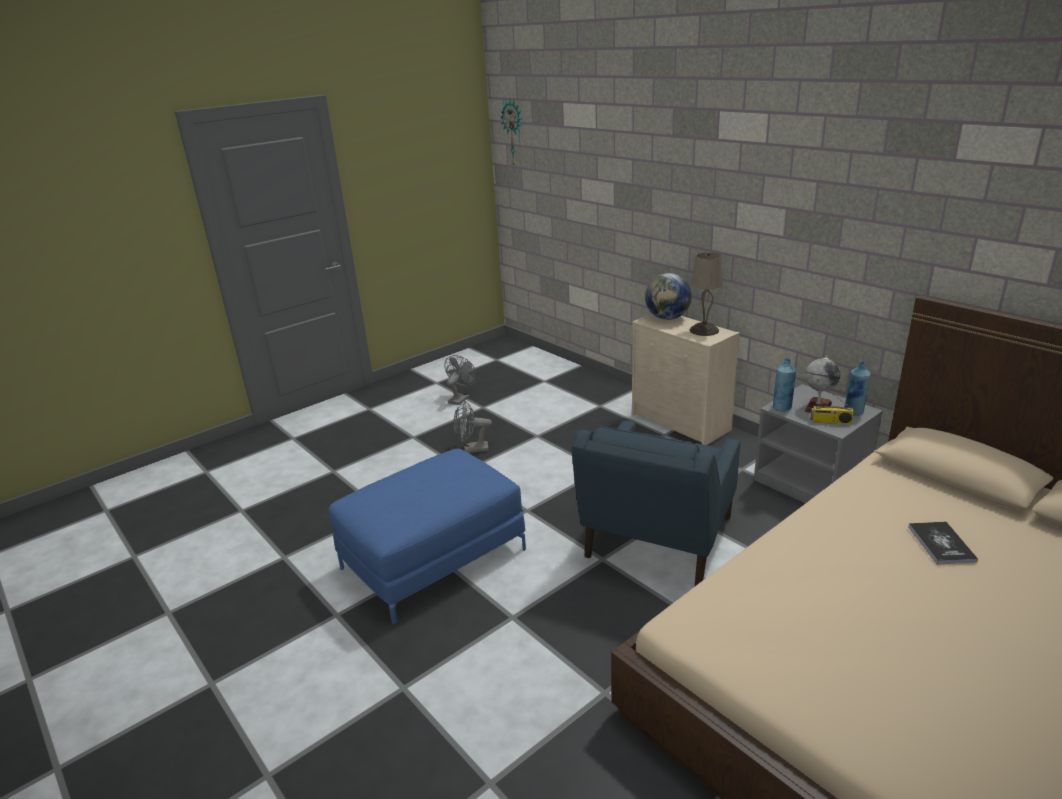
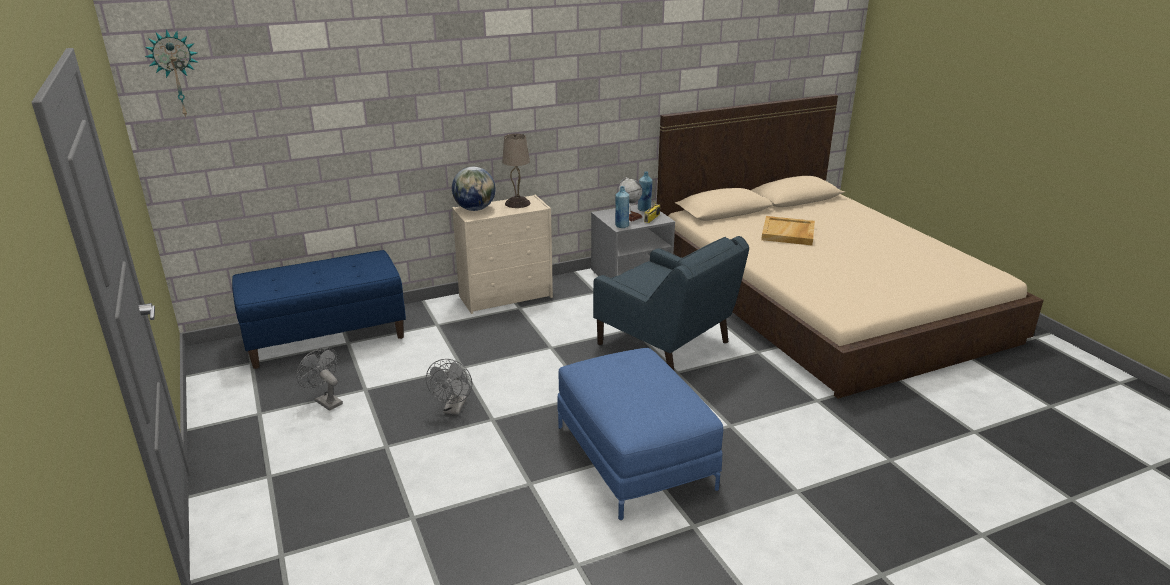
camera: 75 degrees left, 0 degrees up
(546, 371) = (327, 337): none -> blue bench
(941, 544) = (788, 233): book -> beige tray

